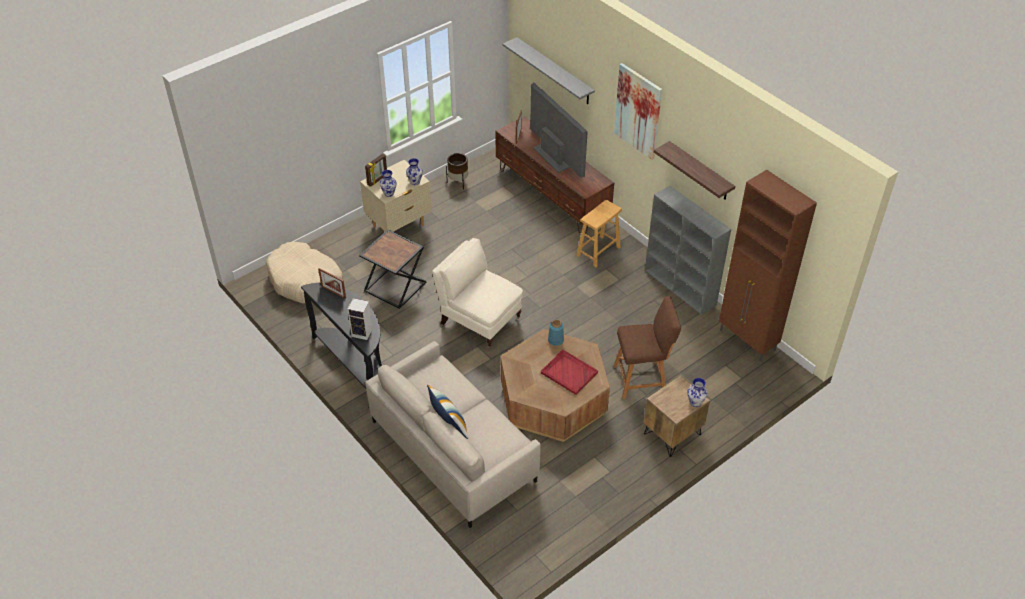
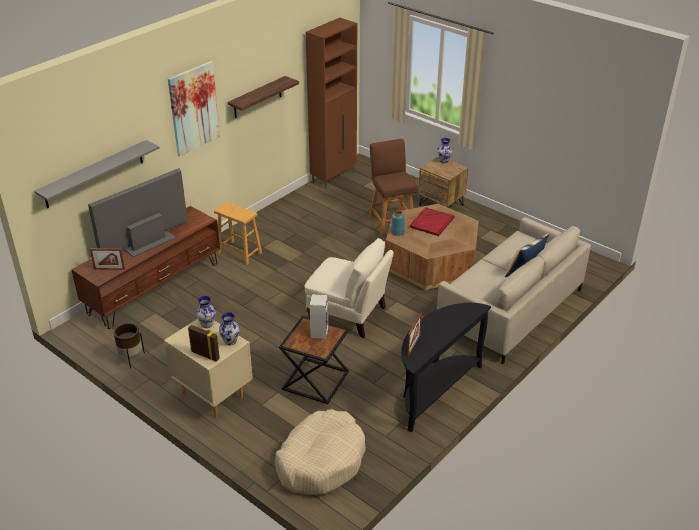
camera: 100 degrees left, 10 degrees down
(363, 332) = (462, 314): speaker -> speaker (319, 332)
(479, 320) = (349, 314): beige armchair -> beige armchair turned 90 degrees counterclockwise
(681, 288) = (280, 208): grey bookcase -> none

